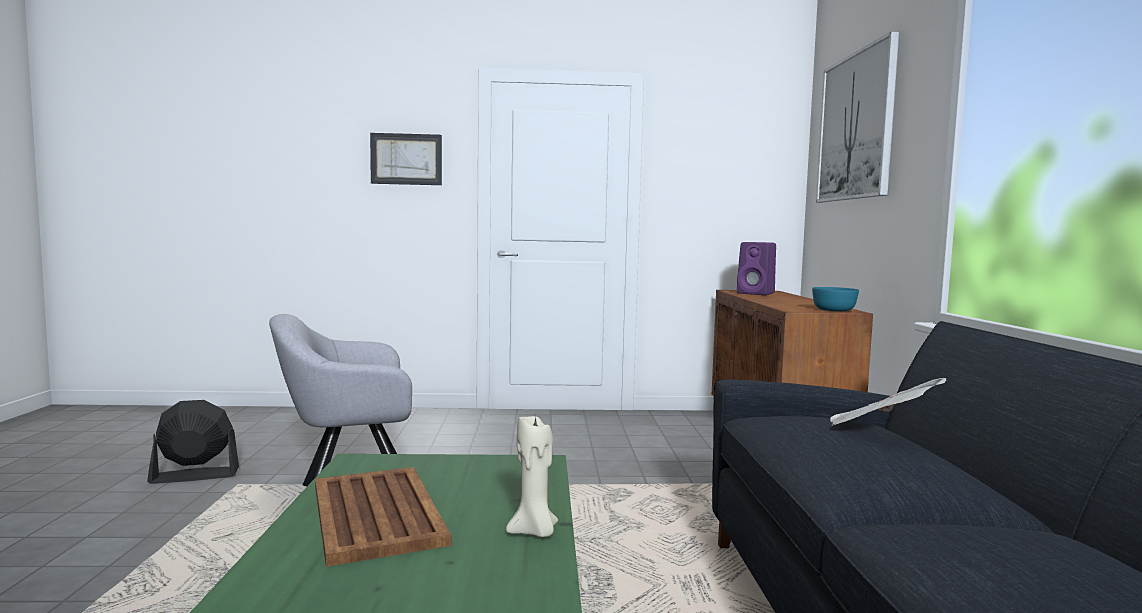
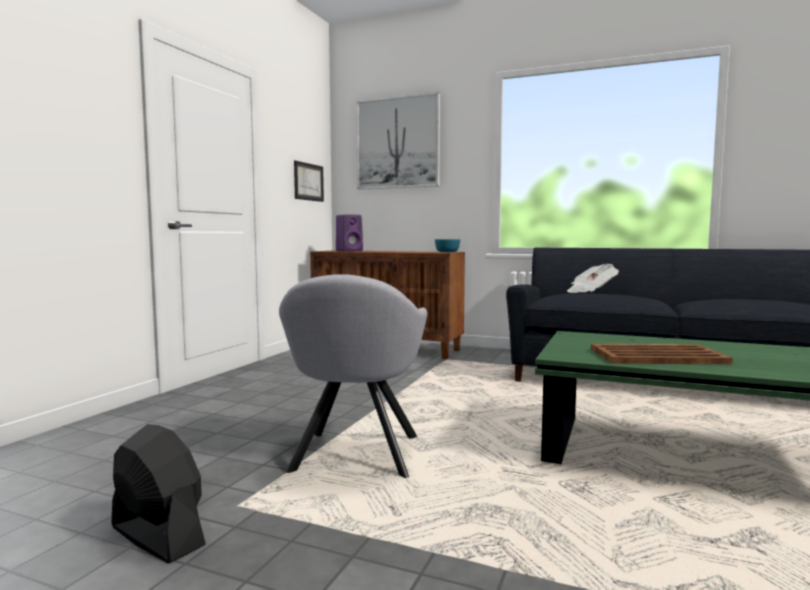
camera: 65 degrees left, 0 degrees up
(194, 475) = (157, 536): black fan -> black fan turned 120 degrees clockwise
(406, 159) = (72, 105): picture -> picture (308, 182)
(534, 532) = (676, 341): beige candle -> none

